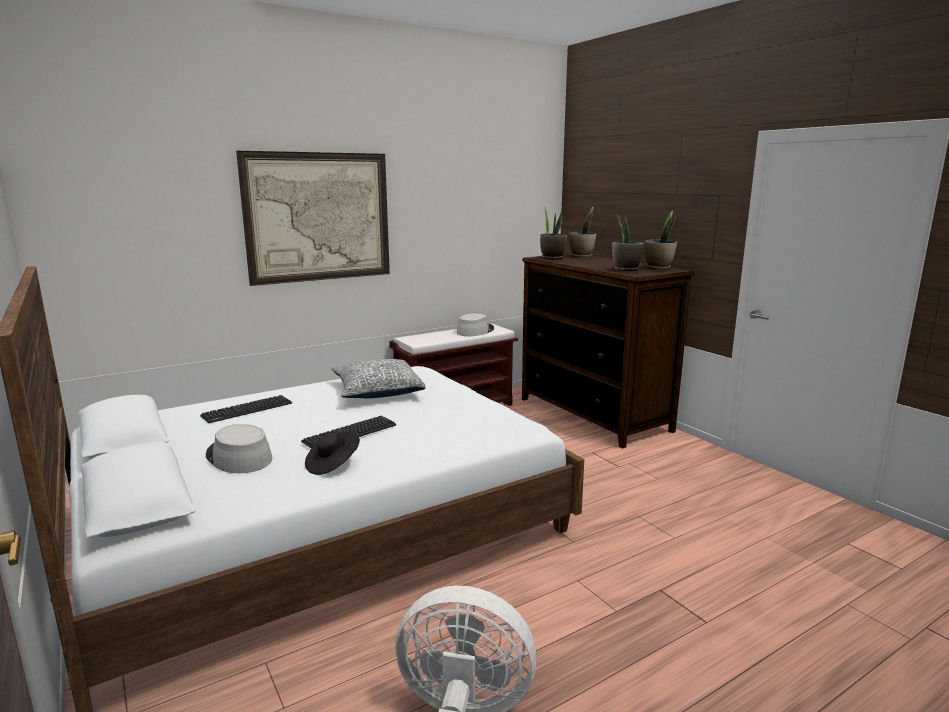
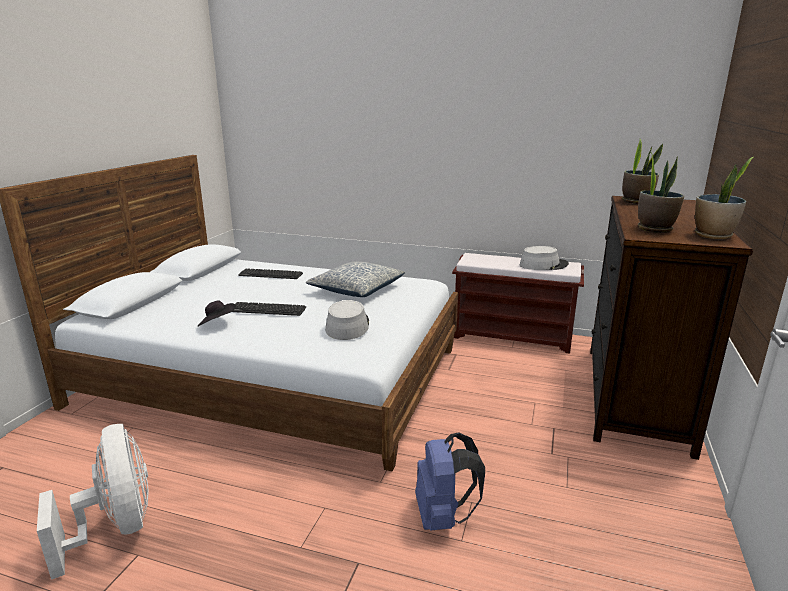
camera: 50 degrees right, 5 degrees up
(238, 457) = (201, 300): grey hat -> grey hat (347, 326)
(318, 217) = (407, 134): picture -> none
(581, 256) = (685, 205): potted plant -> none
(643, 533) = (443, 516): none -> blue backpack

